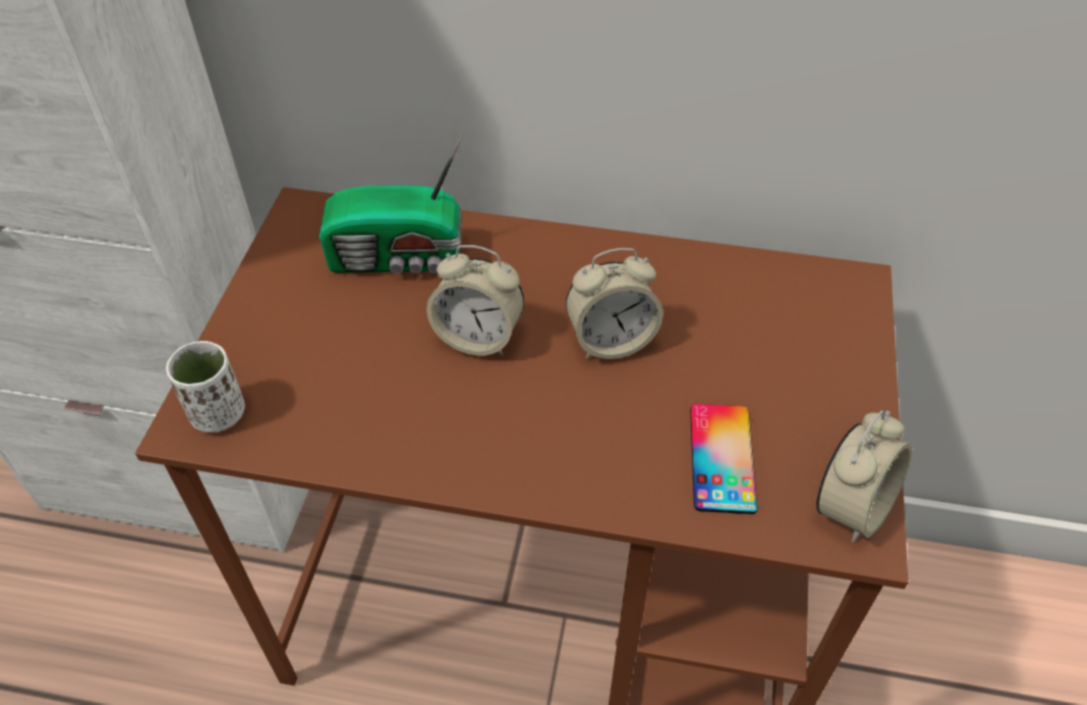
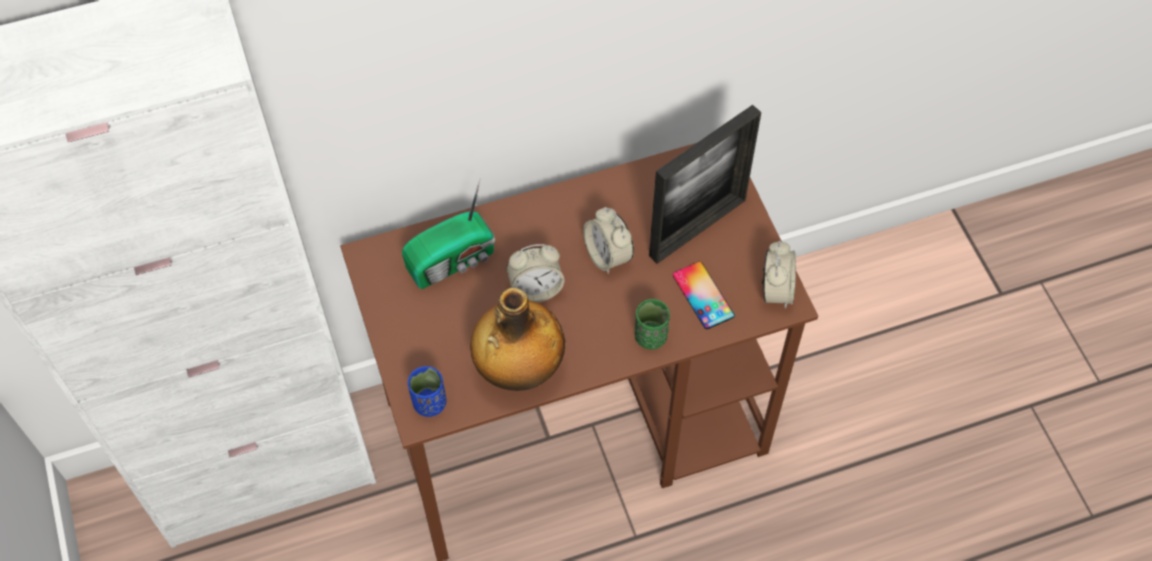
camera: 30 degrees left, 10 degrees up
(218, 414) = (429, 403): white cup -> blue cup
(373, 428) = (518, 368): none -> bottle
(599, 478) = (650, 336): none -> green cup
(610, 341) = (607, 256): alarm clock -> alarm clock turned 105 degrees clockwise
(770, 362) = (697, 228): none -> picture frame

